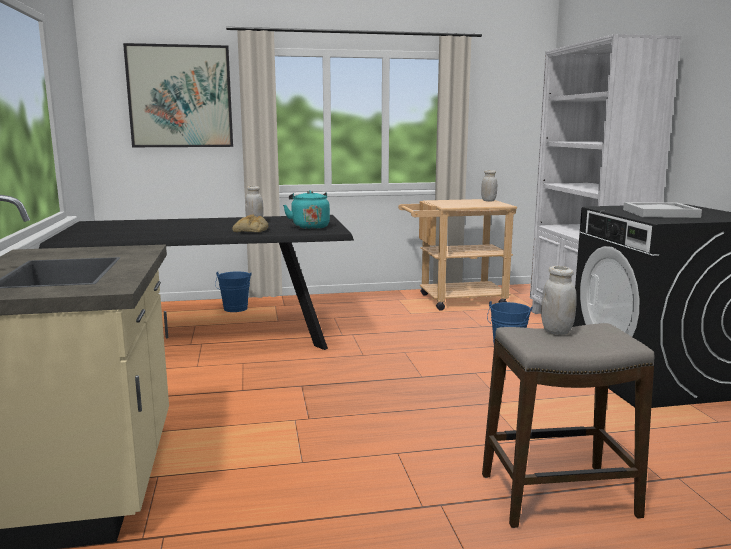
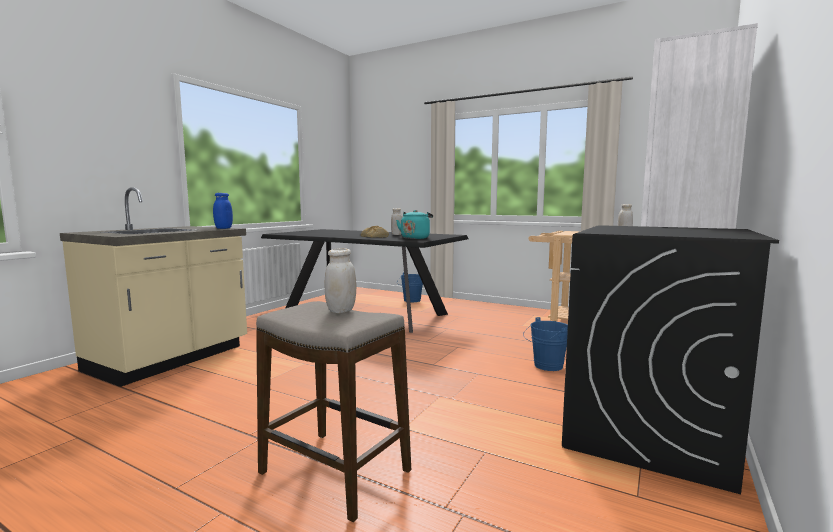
camera: 40 degrees right, 5 degrees down
(134, 248) = (223, 228): none -> blue jar
(180, 96) = (400, 153): picture -> none
(659, 213) = (642, 230): white tray -> none

